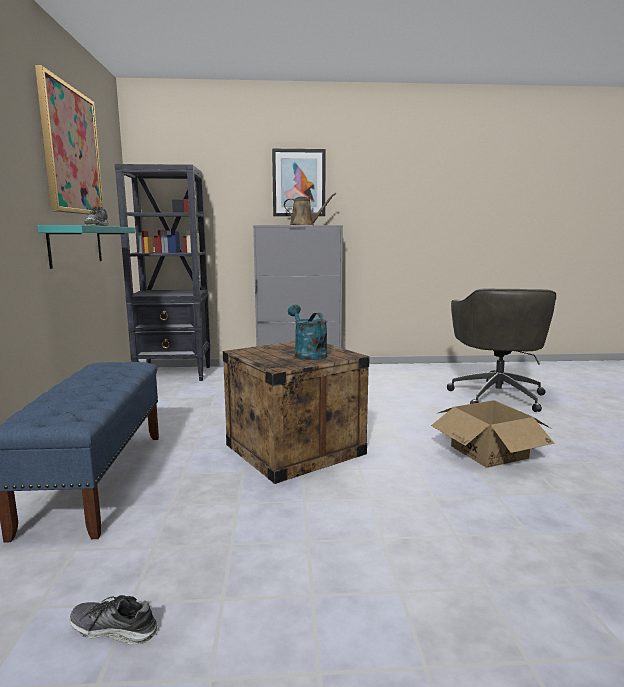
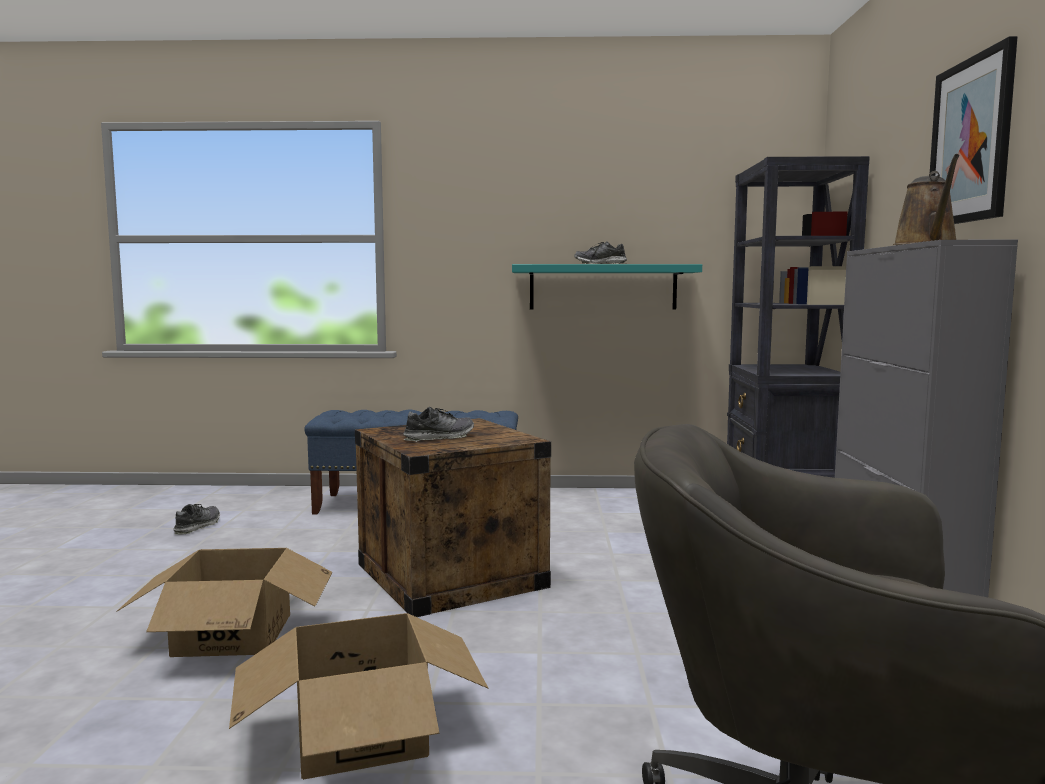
camera: 95 degrees right, 5 degrees down
(71, 151) = (618, 178): picture -> none
(307, 354) = (439, 438): turquoise watering can -> shoe
(418, 507) = (234, 634): none -> cardboard box

